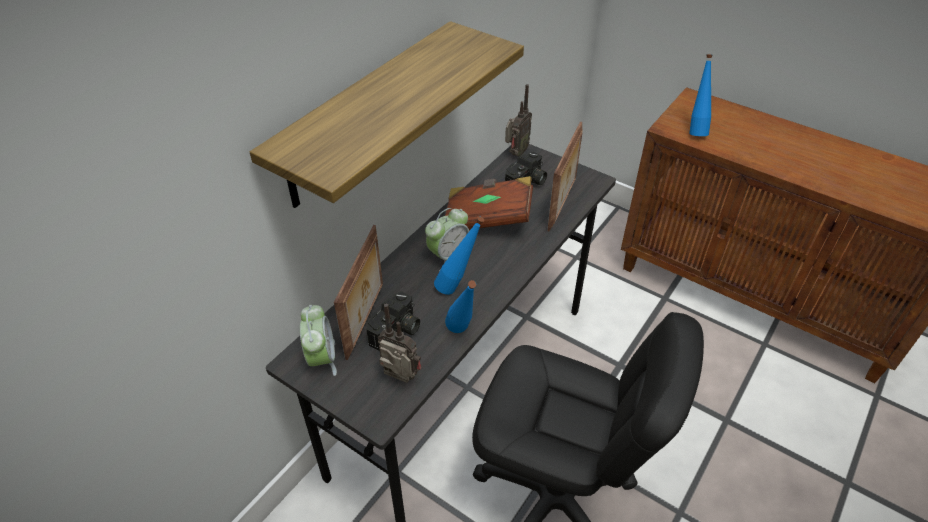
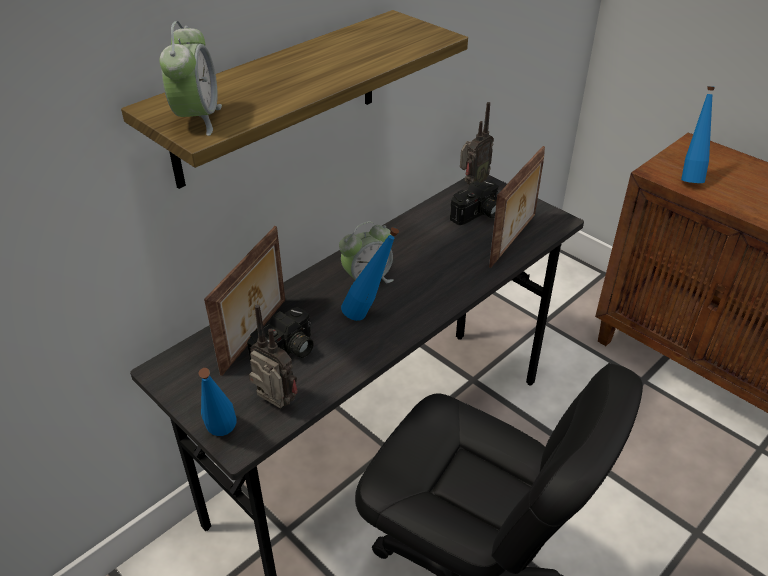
camera: 10 degrees right, 5 degrees down
(322, 358) = (194, 370): alarm clock -> alarm clock (197, 119)
(462, 335) = (360, 366): blue bottle -> blue bottle (222, 439)
(487, 218) = (423, 246): brown book -> none

